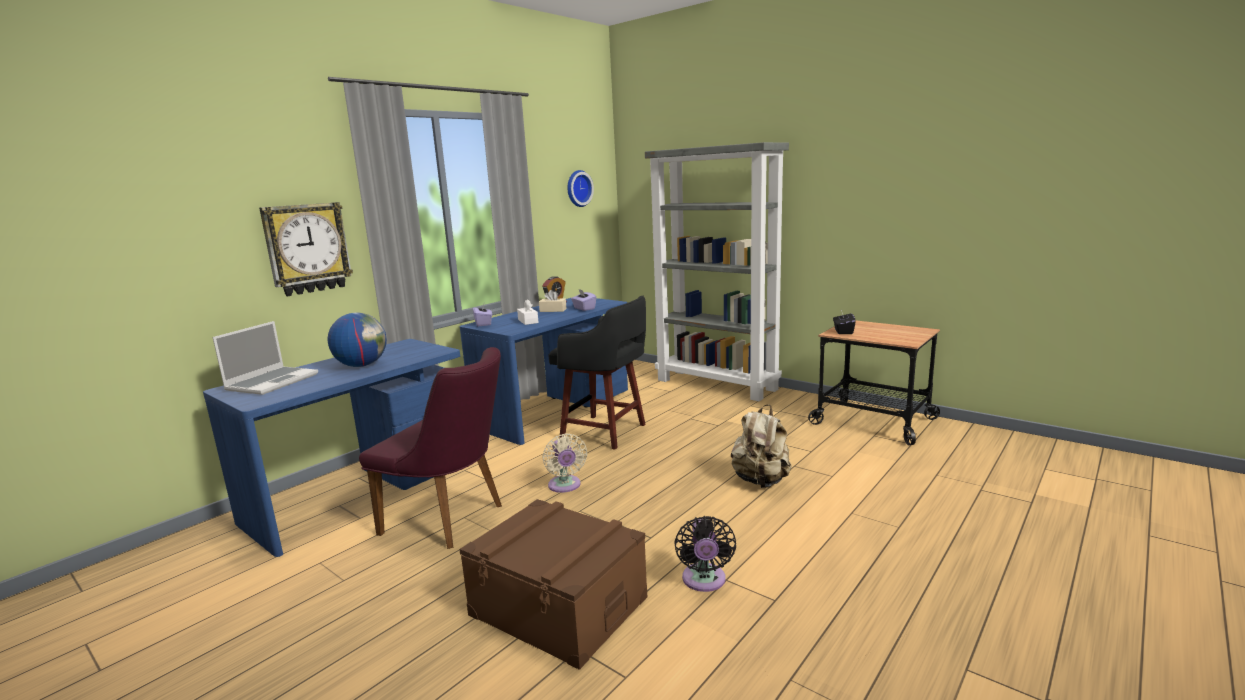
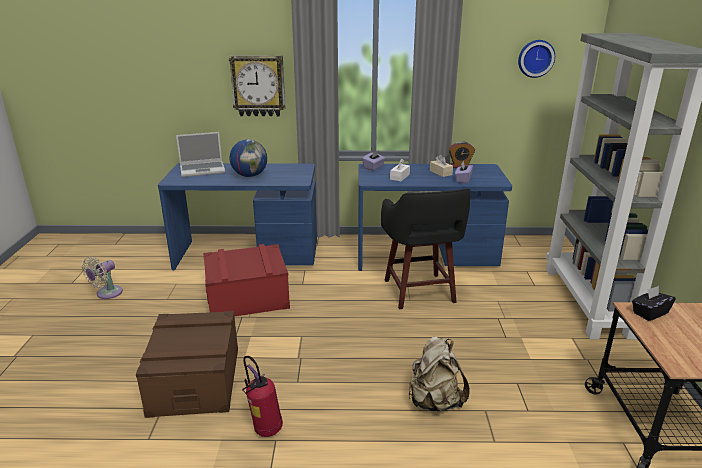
camera: 50 degrees right, 10 degrees up
(452, 520) = (247, 297): purple chair -> red storage box
(565, 486) = (325, 315): beige fan -> beige fan (107, 294)
(704, 581) = (265, 430): black fan -> fire extinguisher

